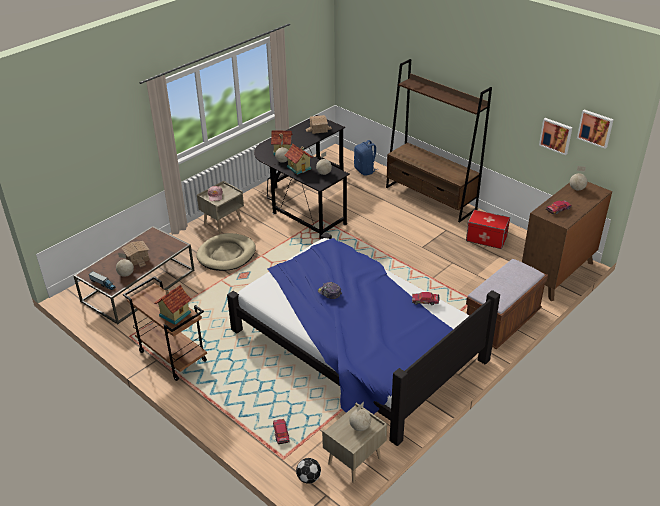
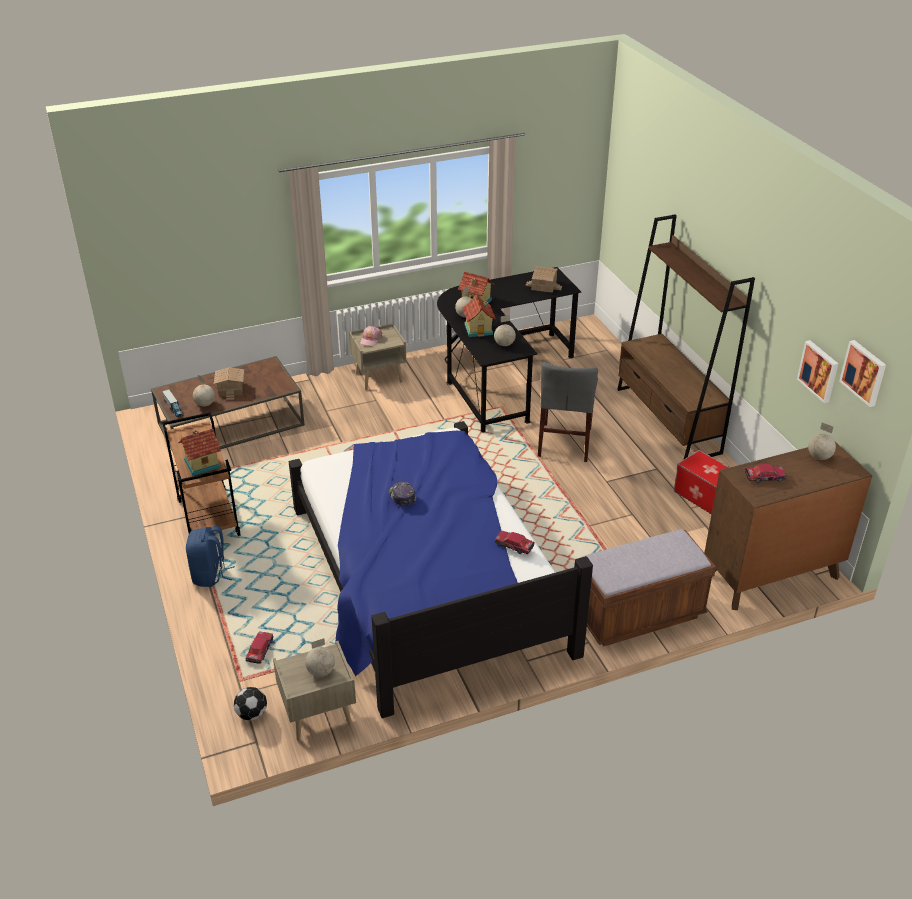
camera: 25 degrees right, 0 degrees up
(226, 254) = (355, 417): beige dog bed -> none
(365, 170) = (606, 360): blue backpack -> blue backpack (210, 575)
(378, 230) = (564, 442): none -> grey chair

